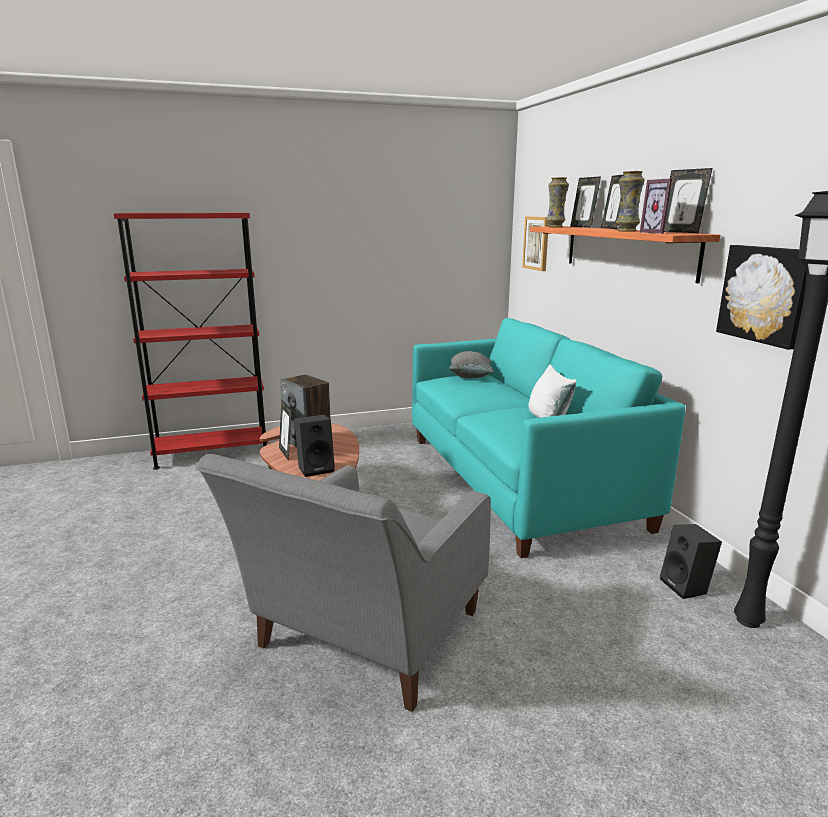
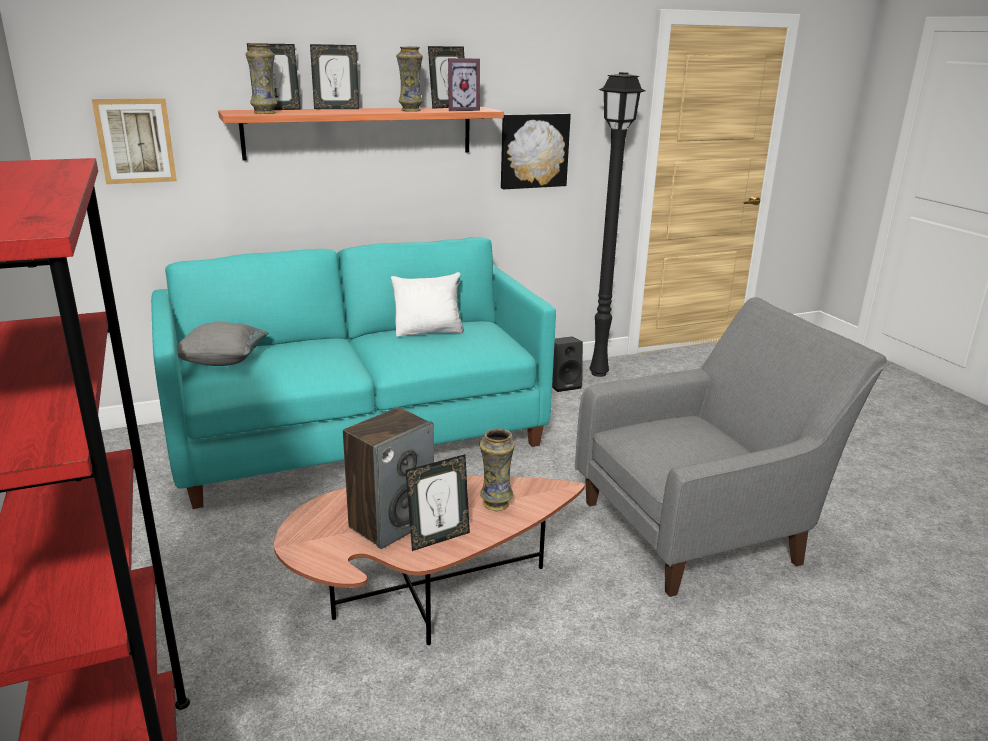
camera: 95 degrees left, 5 degrees up
(316, 468) = (495, 504): black speaker -> vase
(363, 639) = (701, 527): grey armchair -> grey armchair turned 45 degrees counterclockwise

